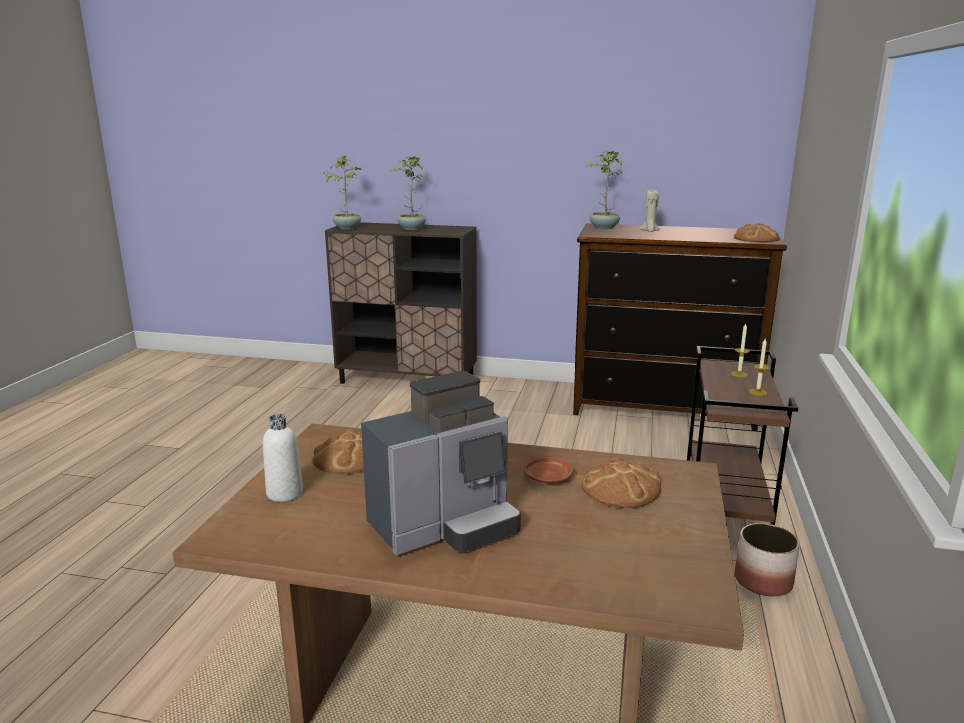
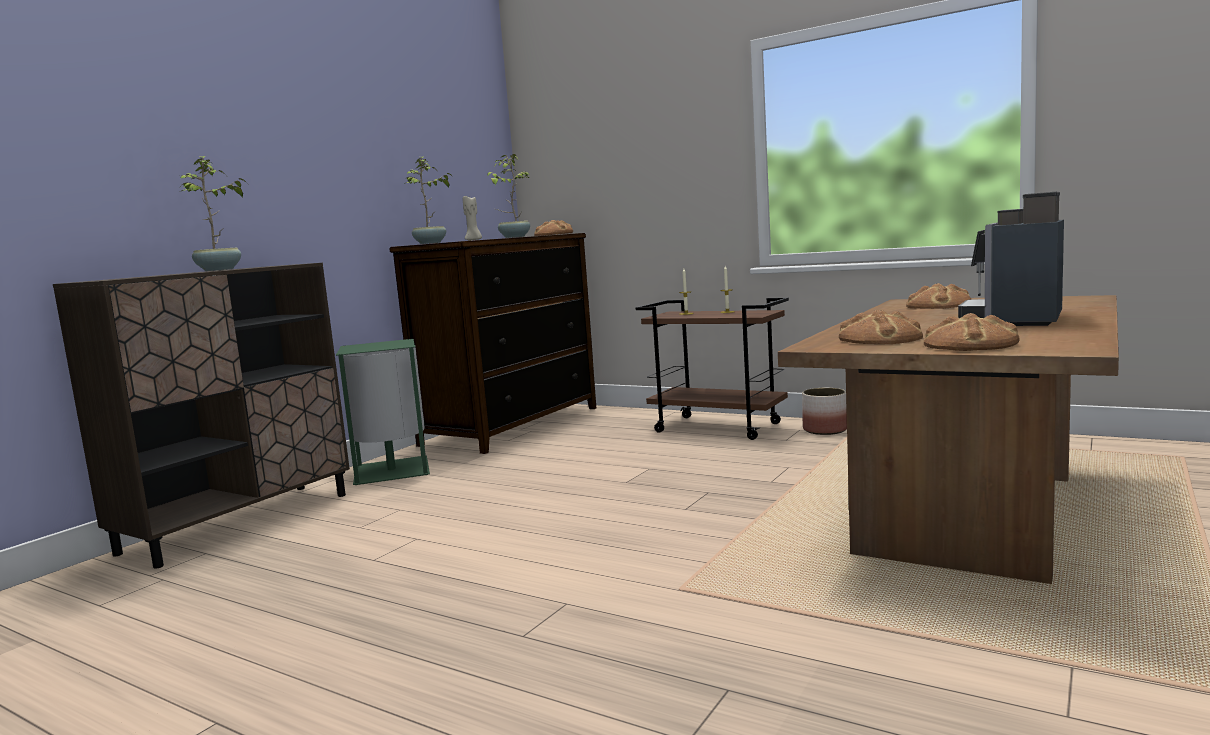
camera: 70 degrees left, 10 degrees down
(285, 493) = (969, 345): white bottle -> bread
(347, 228) = (120, 278): potted plant -> potted plant (514, 237)
(445, 526) = (1015, 320): coffee machine -> coffee machine turned 135 degrees counterclockwise
(519, 393) = (393, 470): none -> green trash can
(547, 477) = (920, 312): brown plate -> none

